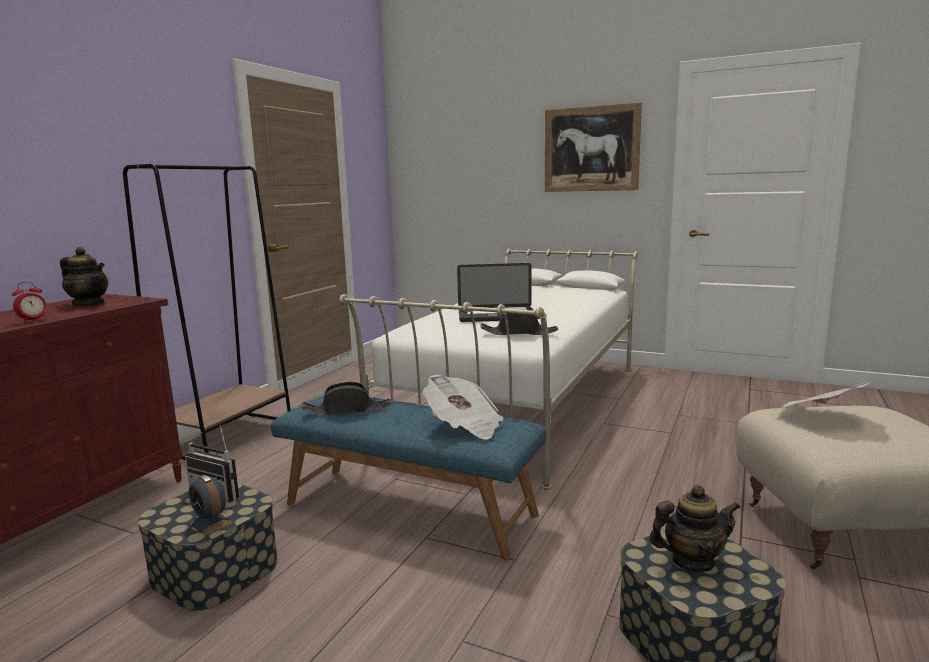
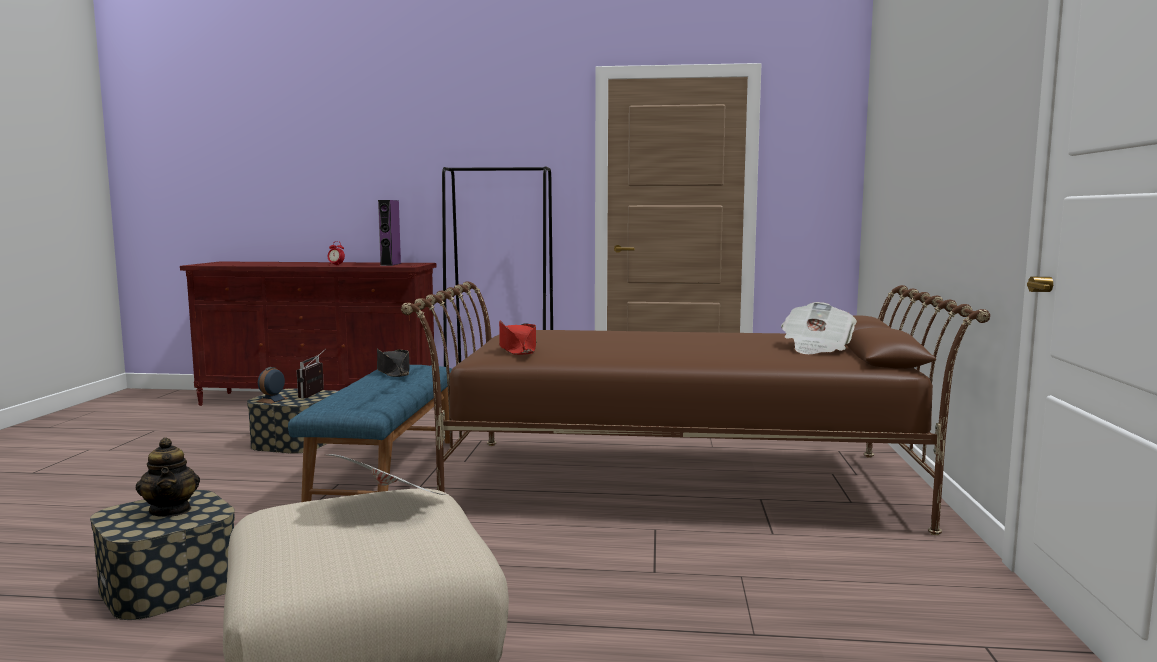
camera: 70 degrees right, 5 degrees down
(89, 304) = (390, 264): teapot -> purple speaker
(464, 426) = (357, 397): newspaper -> newspaper (816, 348)
(496, 316) = (597, 340): laptop -> none
(519, 333) = (517, 349): black hat -> red hat
(519, 405) = (677, 482): white bed -> brown bed
(591, 149) = (972, 118): picture -> none

